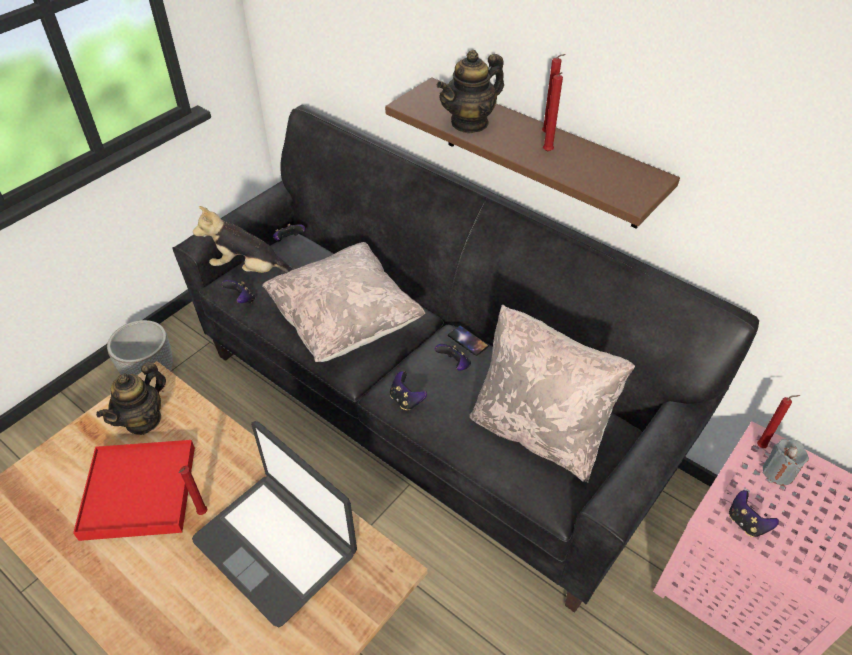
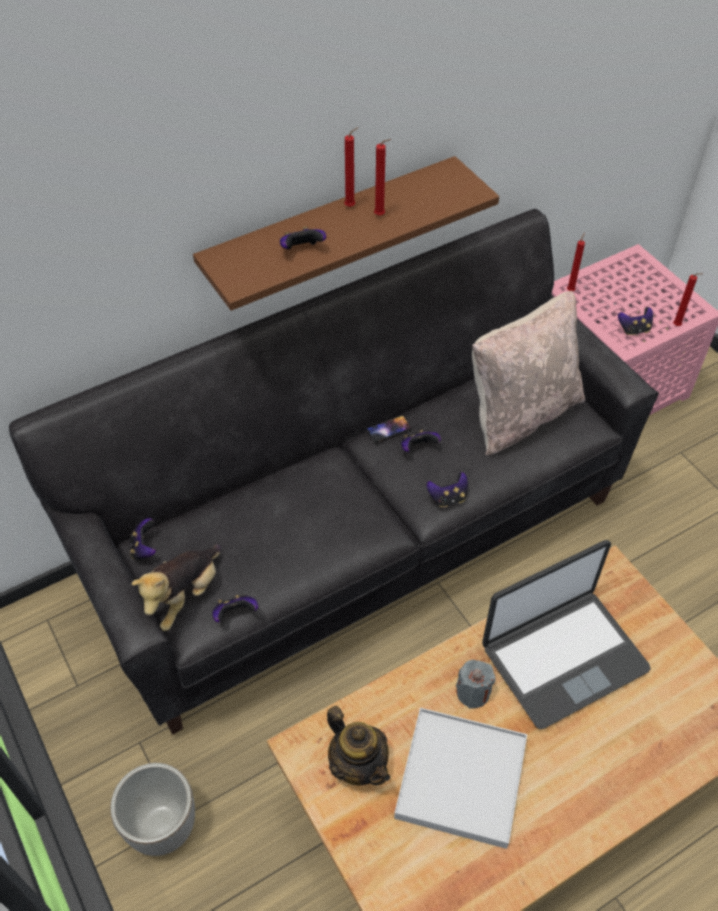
camera: 70 degrees left, 5 degrees up
(139, 492) = (460, 779): red tray -> white tray
(202, 514) = (507, 719): red candle -> red candle (678, 326)
(345, 323) = (320, 522): beige pillow -> none
(470, 123) = (302, 250): teapot -> game controller
(778, 472) = (596, 293): grey candle -> grey candle (473, 692)

